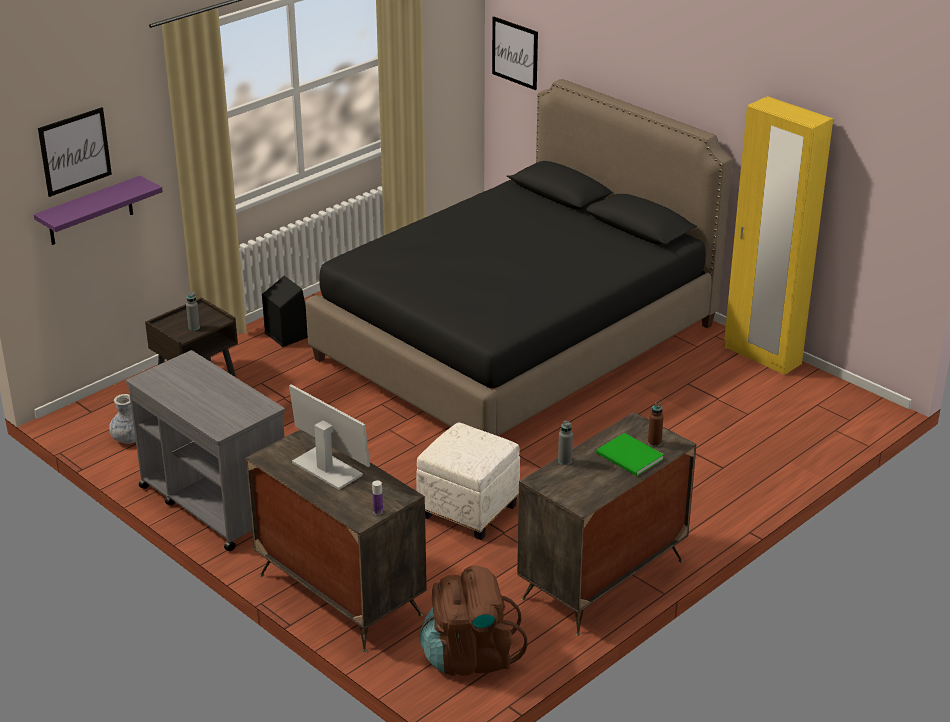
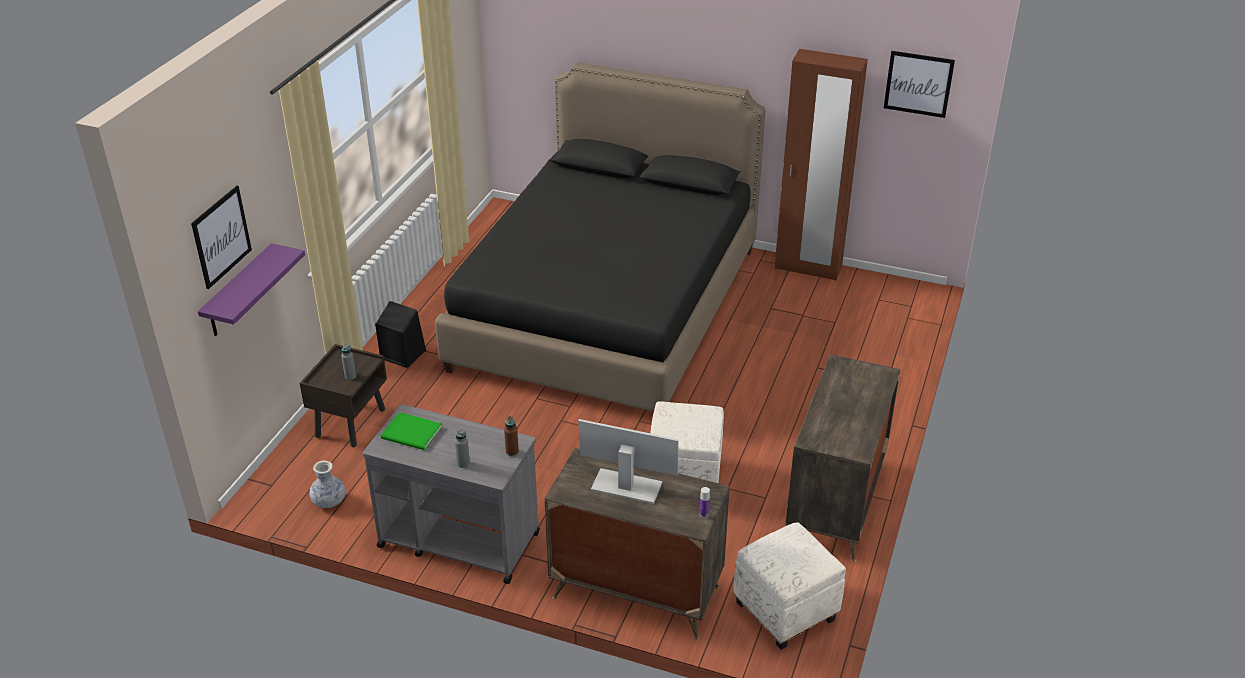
camera: 25 degrees left, 5 degrees up
(470, 657) = (786, 611): brown backpack -> white ottoman
(515, 53) = (518, 45): picture -> picture (918, 84)
(564, 461) = (814, 416): grey bottle -> grey bottle (463, 463)
(630, 457) = (862, 397): green book -> green book (412, 434)
(654, 443) = (869, 378): brown bottle -> brown bottle (512, 452)
(762, 356) = (808, 268): yellow wardrobe -> brown wardrobe

